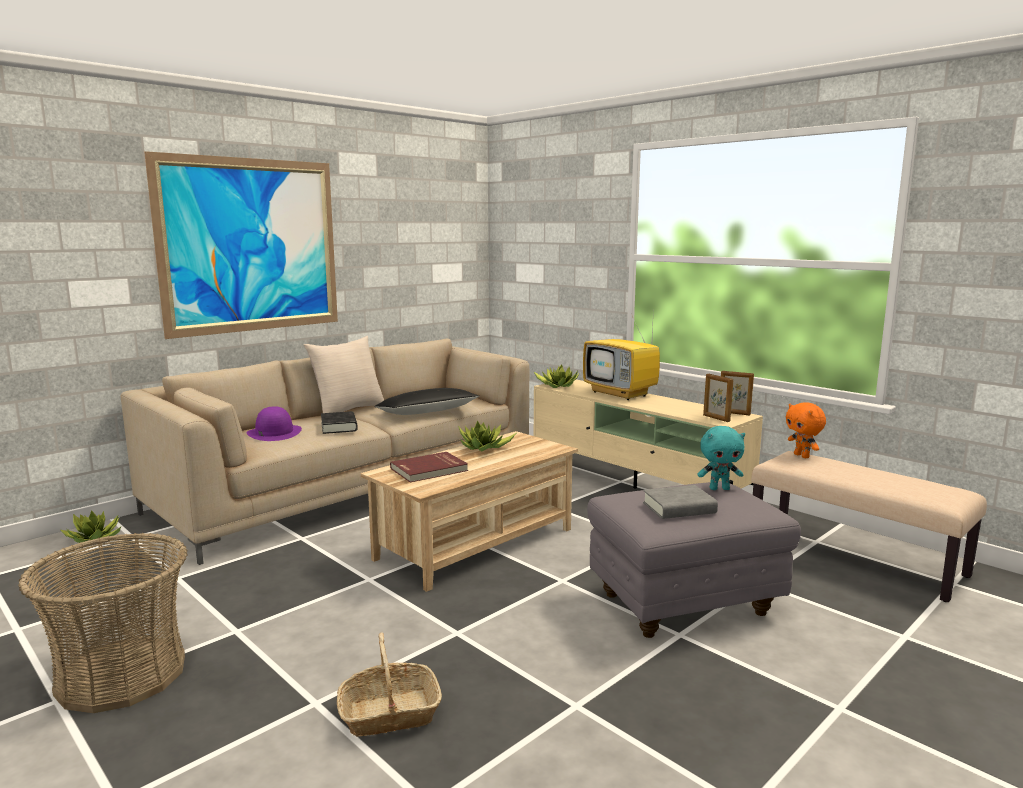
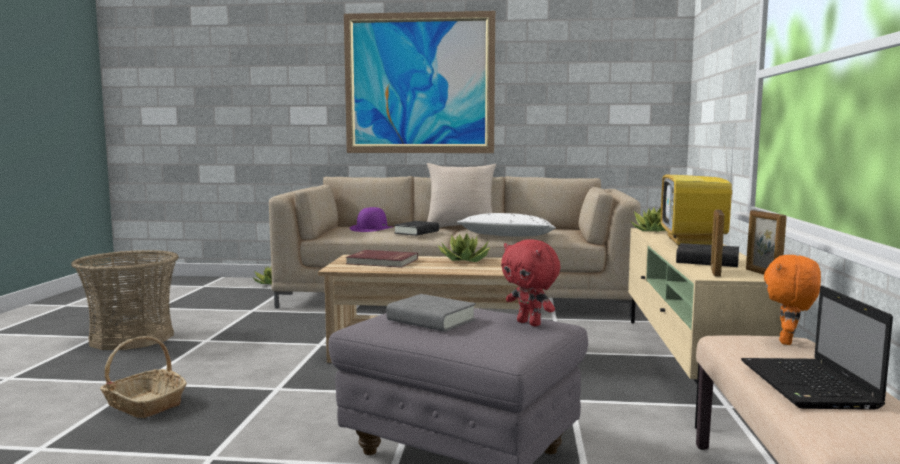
camera: 50 degrees right, 5 degrees down
(427, 412) = (507, 236): black pillow -> white pillow
(683, 410) = (707, 261): none -> black book
(719, 488) = (530, 323): turquoise plush toy -> red plush toy
(875, 479) = (809, 386): none -> laptop

